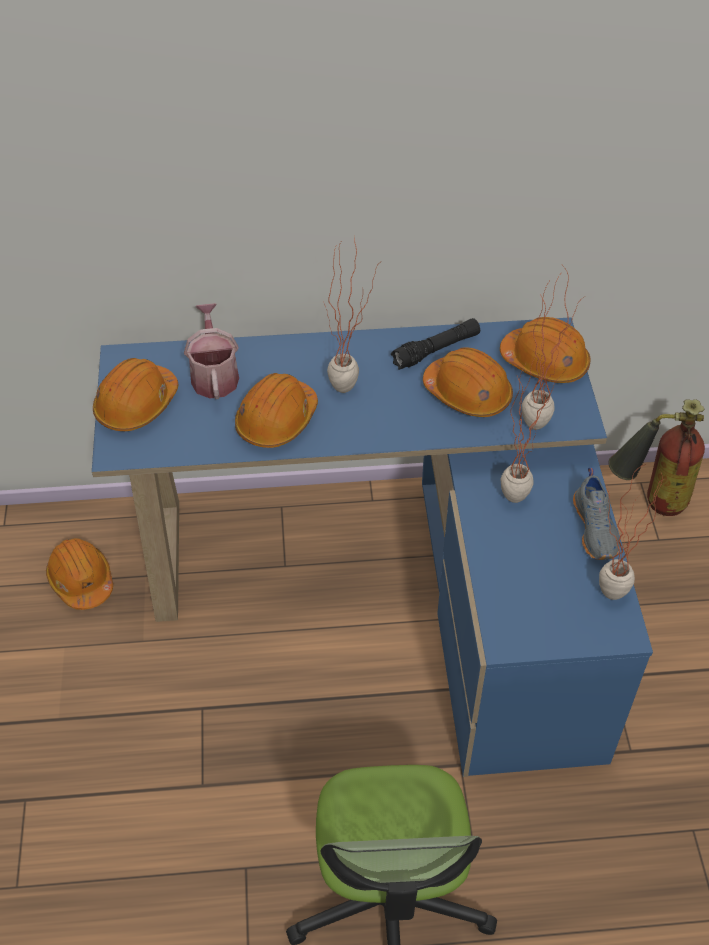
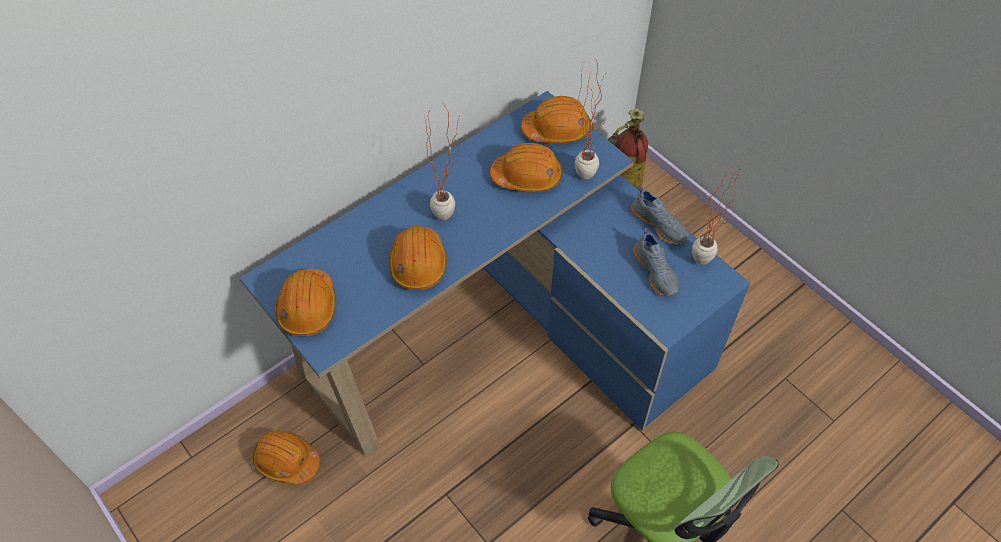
camera: 35 degrees left, 5 degrees up
(214, 375) = (345, 255): watering can -> none
(436, 350) = (482, 157): black flashlight -> none
(519, 491) = (597, 225): potted plant -> none
(546, 576) = (657, 271): none -> grey shoe

